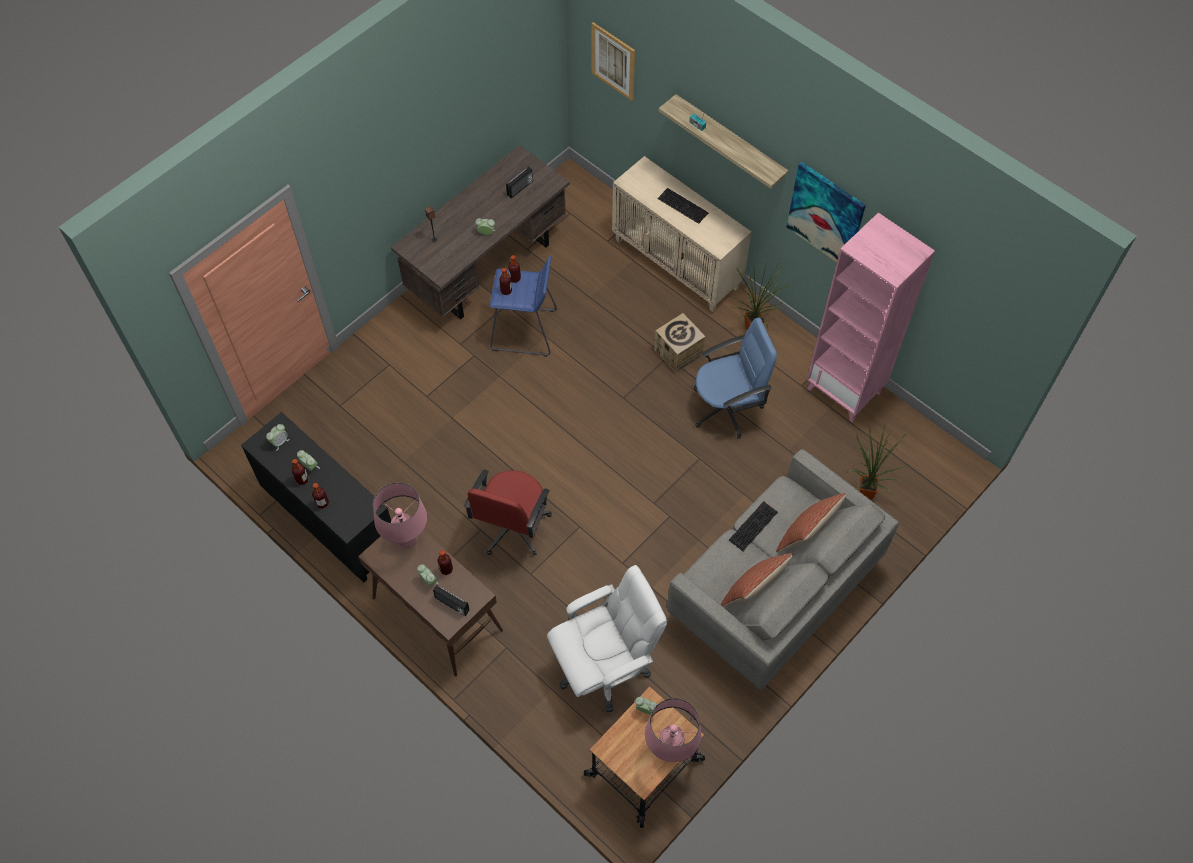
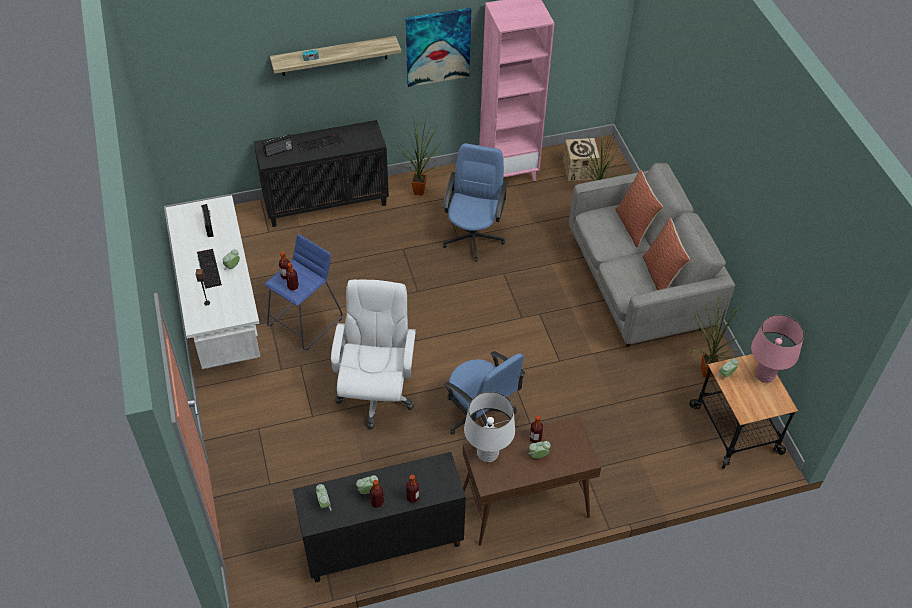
camera: 60 degrees left, 10 degrees down
(406, 539) = (487, 454): pink table lamp -> white table lamp
(451, 604) = (570, 450): radio -> radio (278, 151)
(487, 266) = (222, 316): brown desk -> white desk
(511, 527) = (479, 415): red office chair -> blue office chair
(604, 666) = (639, 414): white office chair -> white office chair (376, 394)
(613, 61) = (195, 78): picture -> none
(677, 264) = (327, 203): beige cabinet -> black cabinet
(678, 352) = (404, 241): cardboard box -> cardboard box (579, 170)
(699, 705) = (704, 372): none -> potted plant
(753, 525) = (607, 249): keyboard -> keyboard (208, 268)

